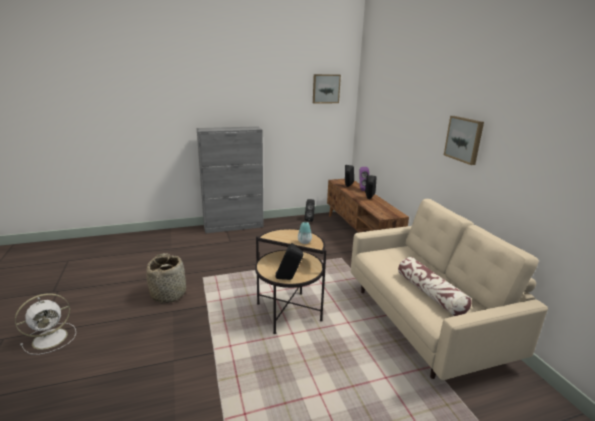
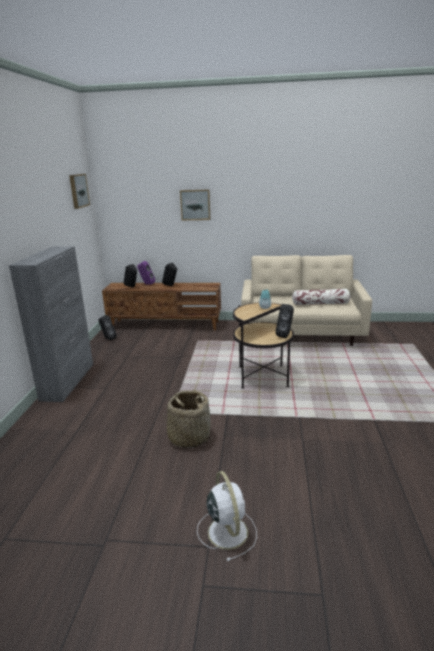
camera: 65 degrees left, 0 degrees up
(464, 139) = (265, 205): picture -> picture (195, 204)

